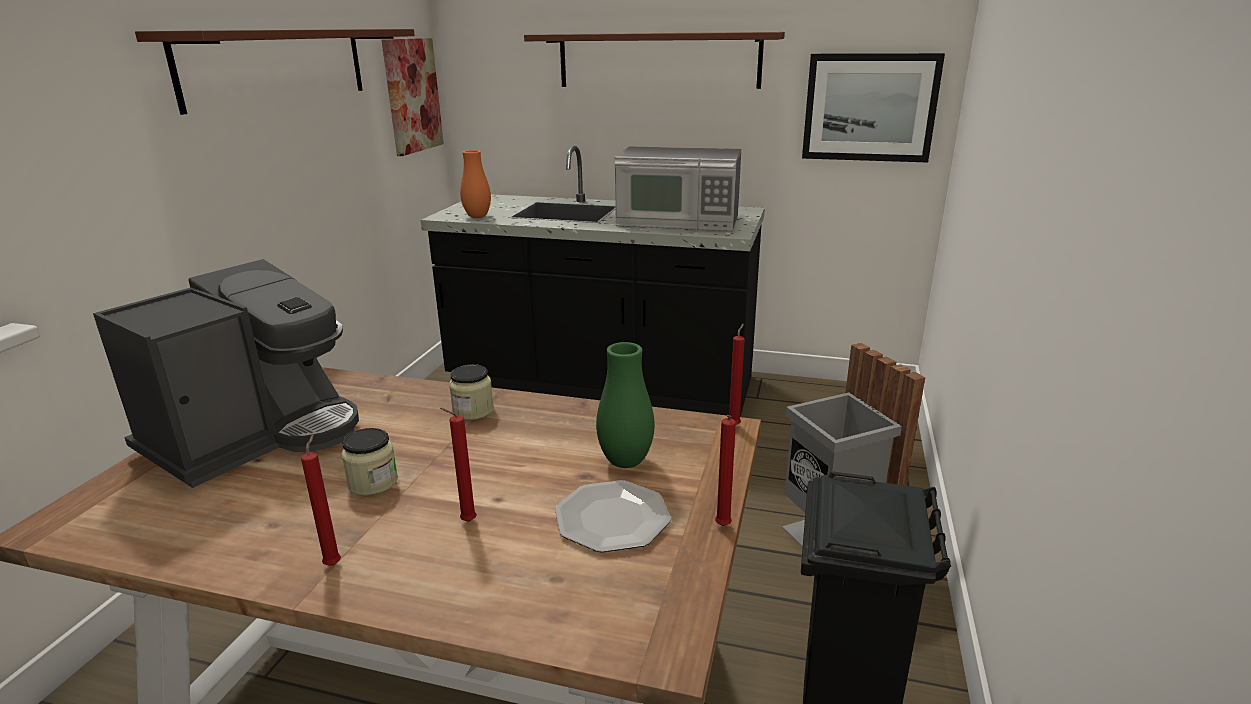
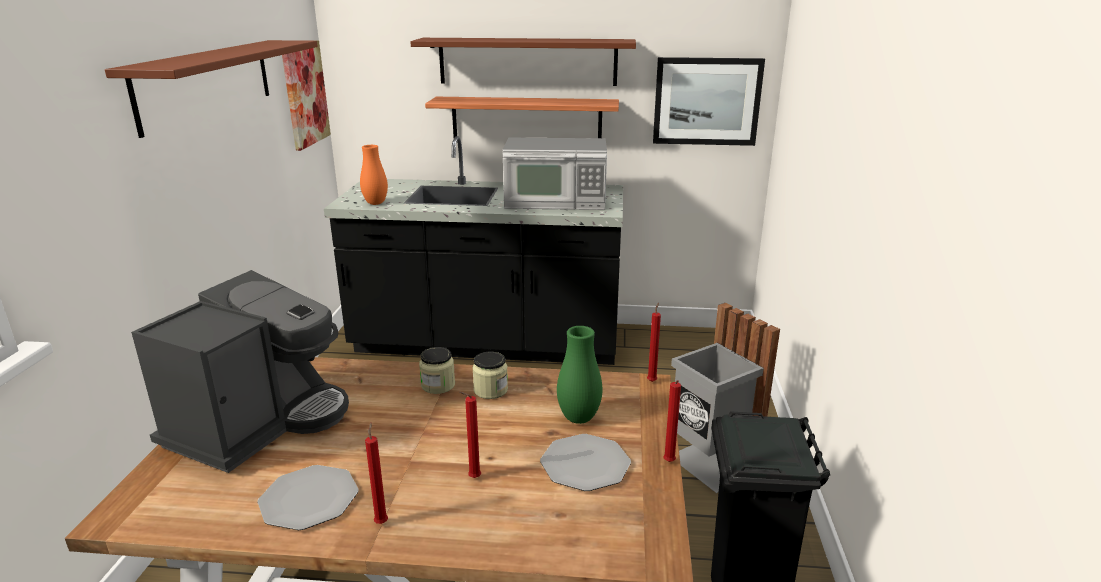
camera: 10 degrees left, 0 degrees up
(265, 527) = (309, 499): none -> plate
(373, 482) = (382, 454): jar -> jar (490, 390)
(655, 129) = (526, 119): none -> shelf

